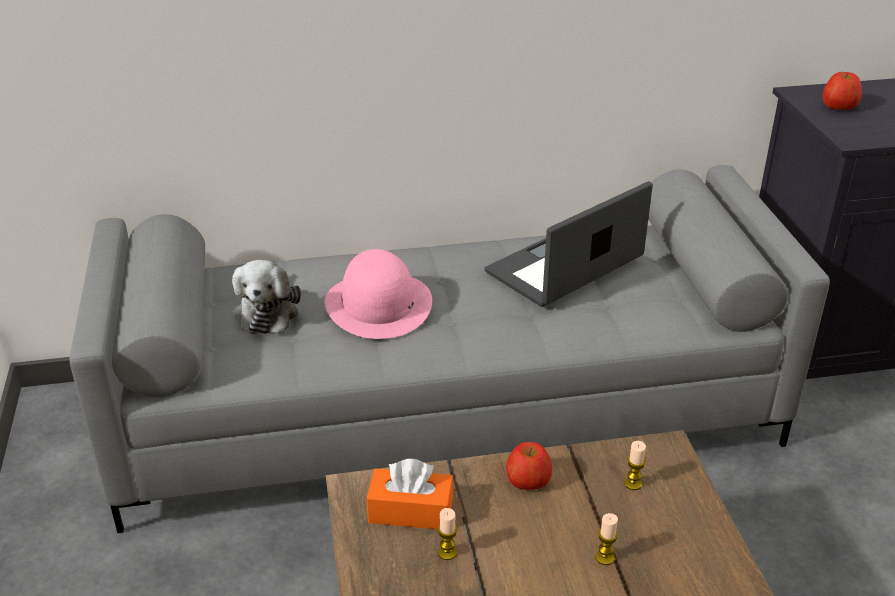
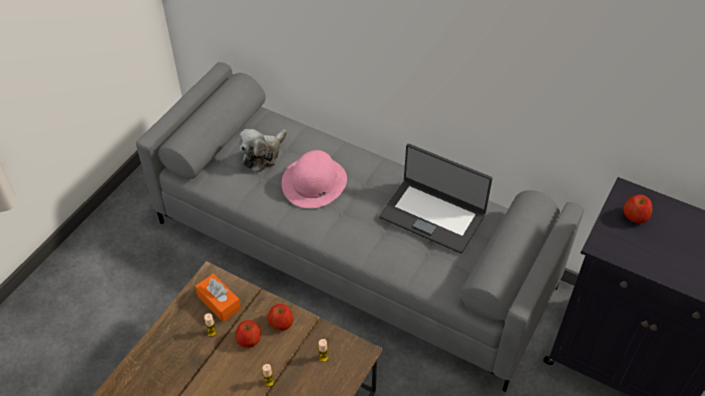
camera: 40 degrees right, 15 degrees up
(511, 527) = (249, 339): none -> apple
(566, 266) = (433, 215): laptop -> laptop turned 150 degrees counterclockwise

